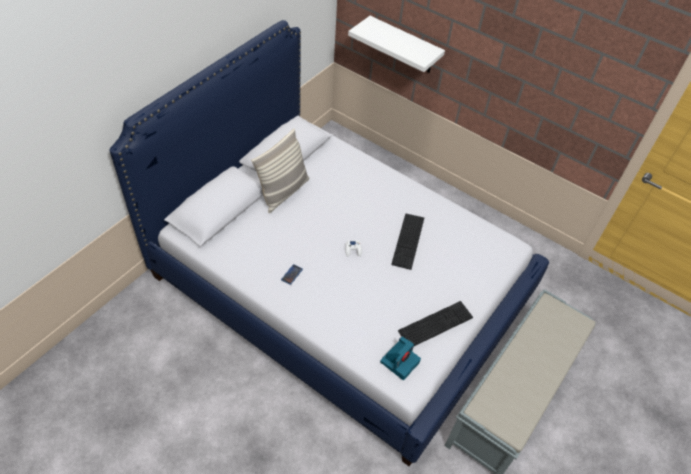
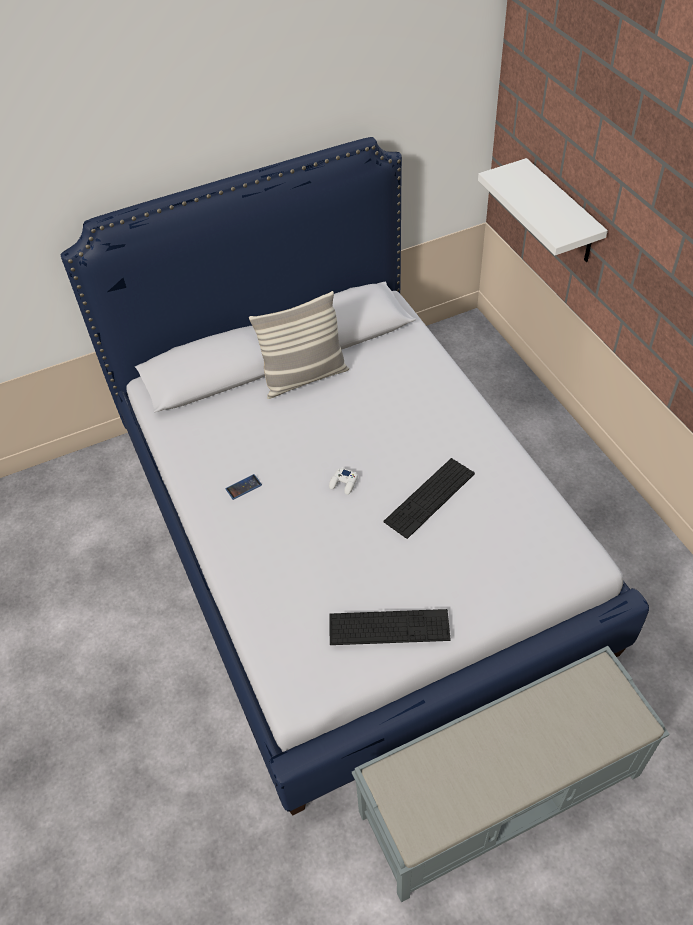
camera: 35 degrees right, 0 degrees up
(400, 361) = (305, 657): camera -> none

